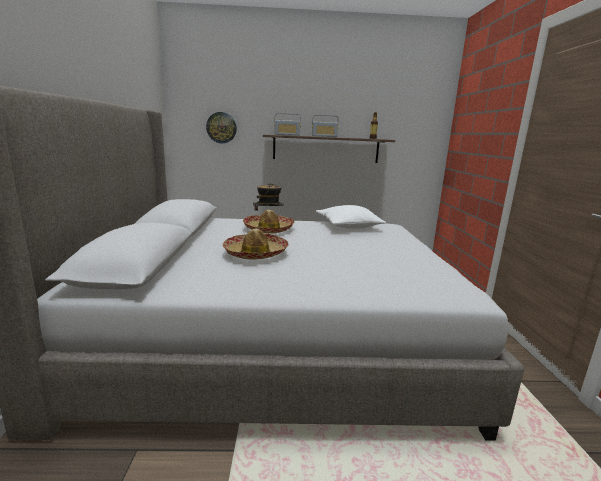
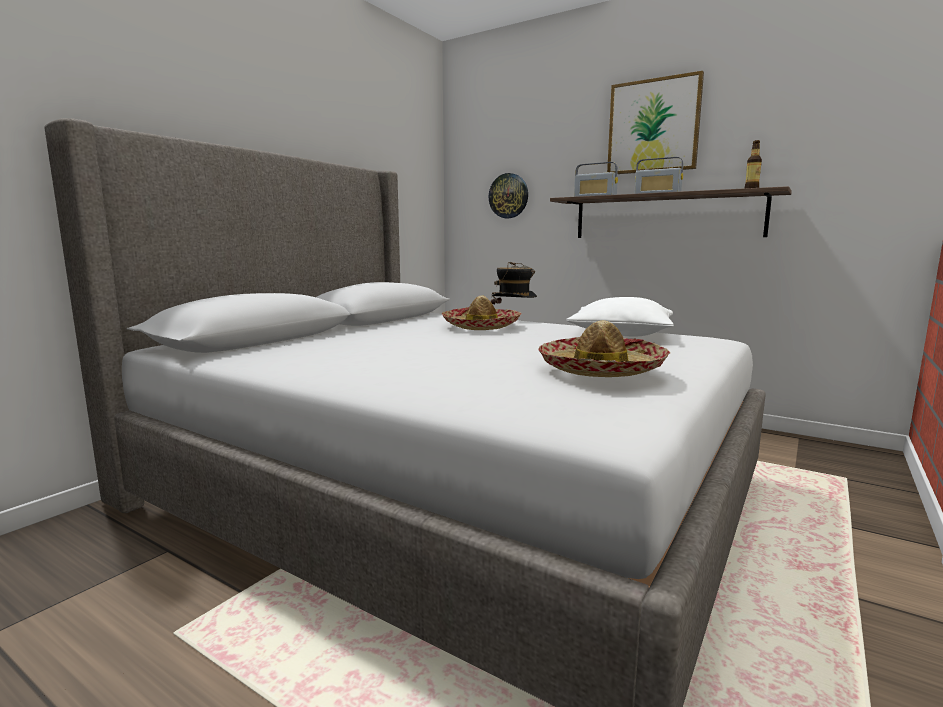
camera: 35 degrees right, 5 degrees down
(255, 253) = (396, 343): hat -> hat (601, 369)
(318, 94) = (653, 126): none -> picture

